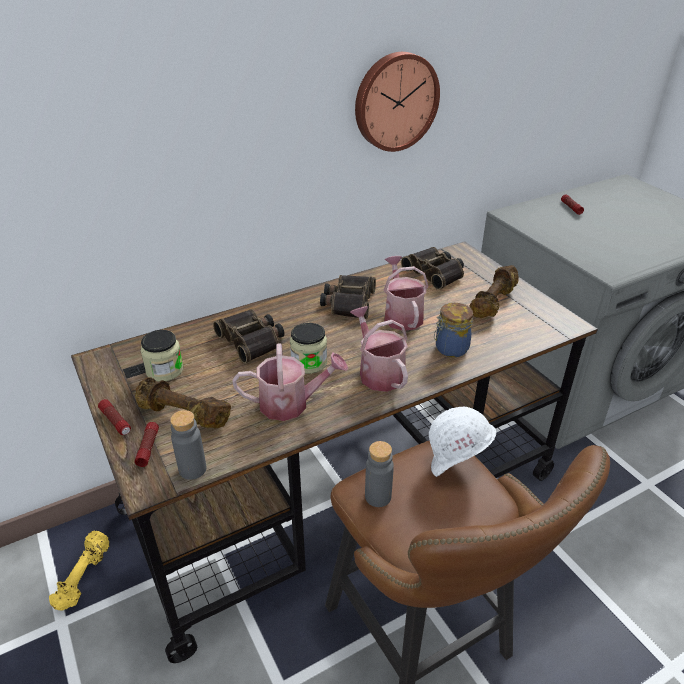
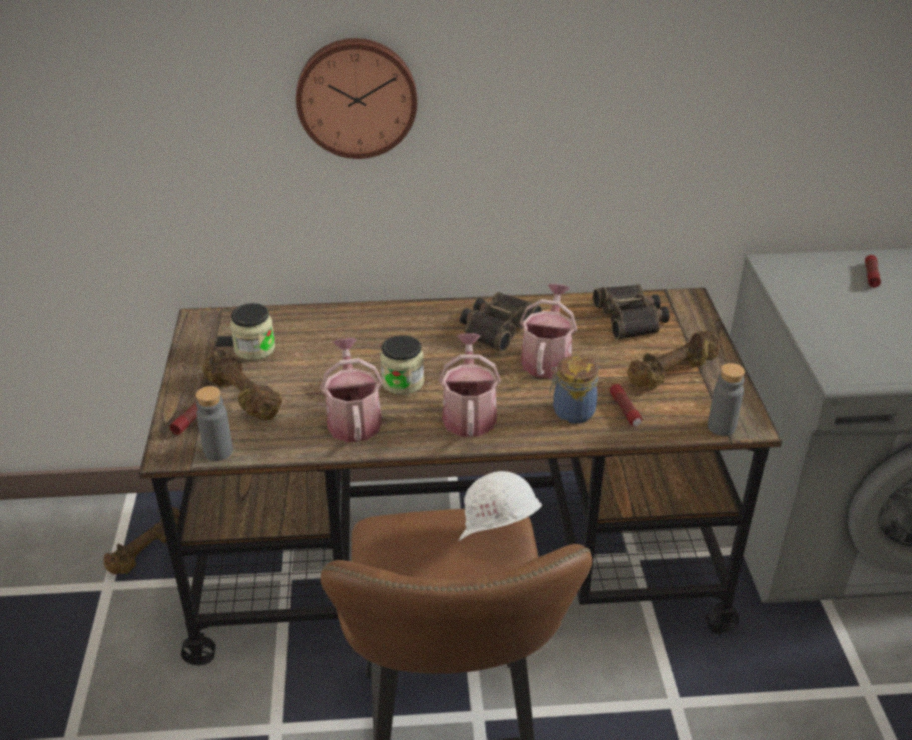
camera: 25 degrees right, 0 degrees up
(84, 577) = (148, 551): yellow dumbbell -> brown dumbbell
(115, 421) = (179, 386): flashlight -> flashlight (625, 410)
(252, 340) = (361, 342): binoculars -> none
(291, 403) = (353, 418): watering can -> watering can turned 120 degrees counterclockwise
(378, 496) = (391, 542): grey bottle -> grey bottle (721, 427)
(395, 101) = (603, 95): wall clock -> wall clock (356, 97)

